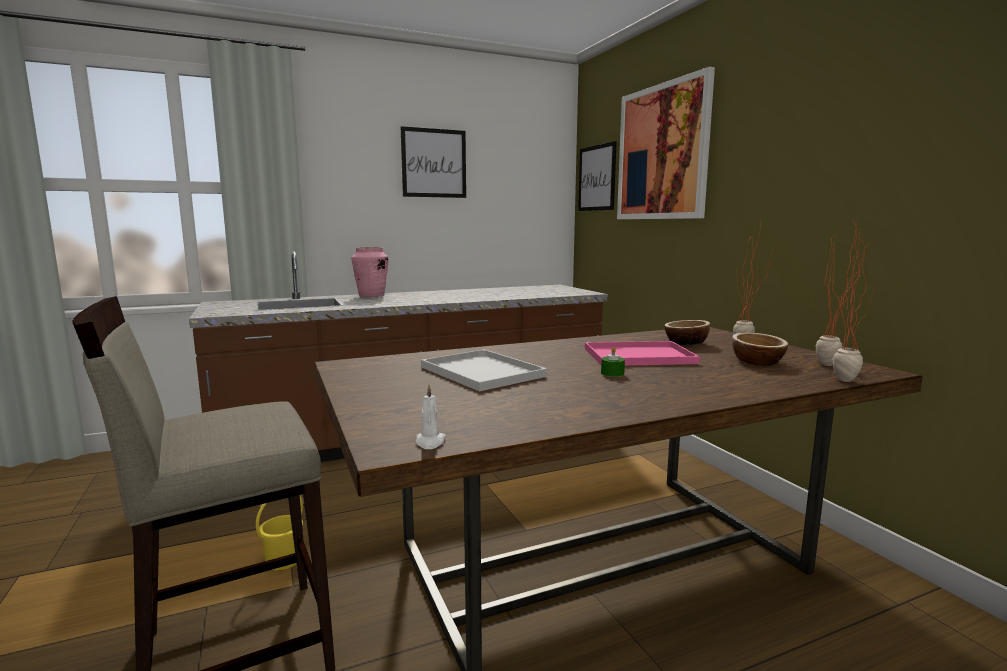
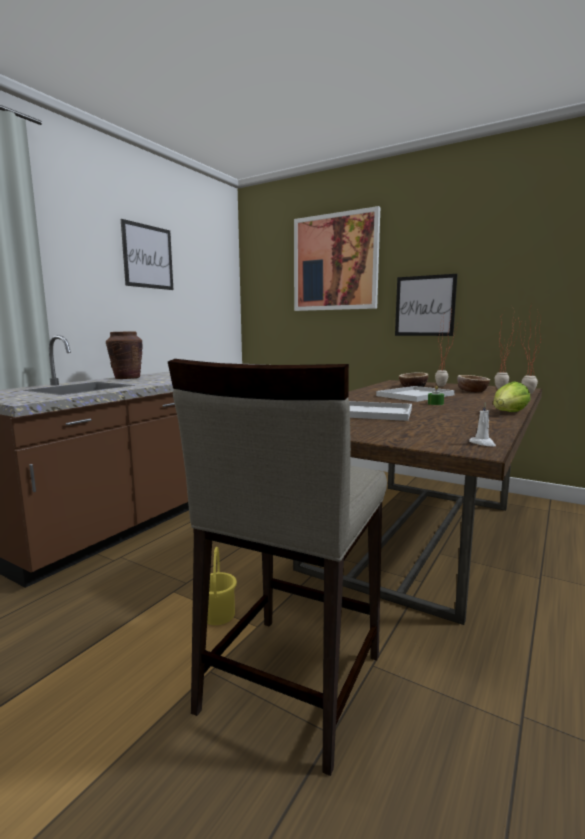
camera: 35 degrees left, 0 degrees up
(371, 296) = (127, 378): pink vase -> brown vase
(597, 178) = (266, 279): picture -> picture (425, 306)
(640, 355) = (415, 395): pink tray -> white tray
(653, 408) = (508, 413): none -> lettuce

